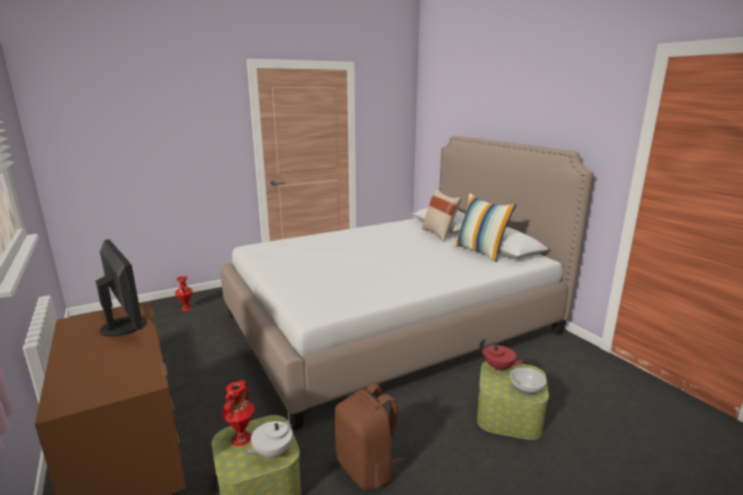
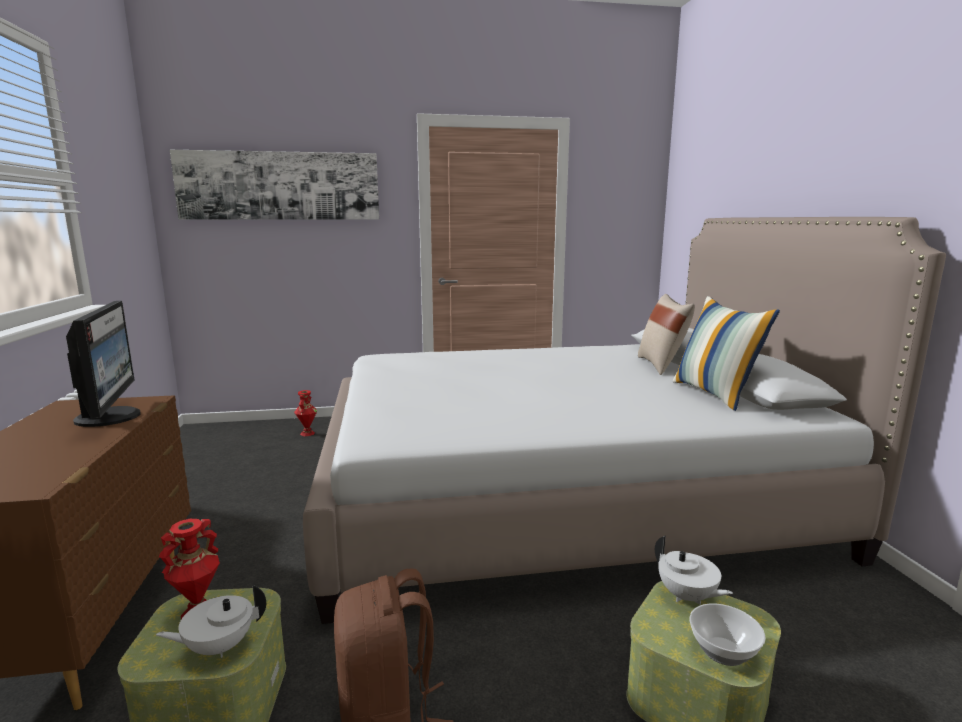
camera: 20 degrees right, 5 degrees down
(140, 117) = (279, 186): none -> picture
(499, 368) = (687, 596): red teapot -> white teapot

